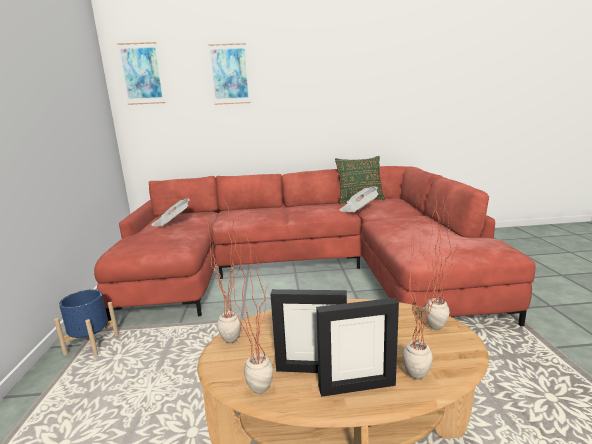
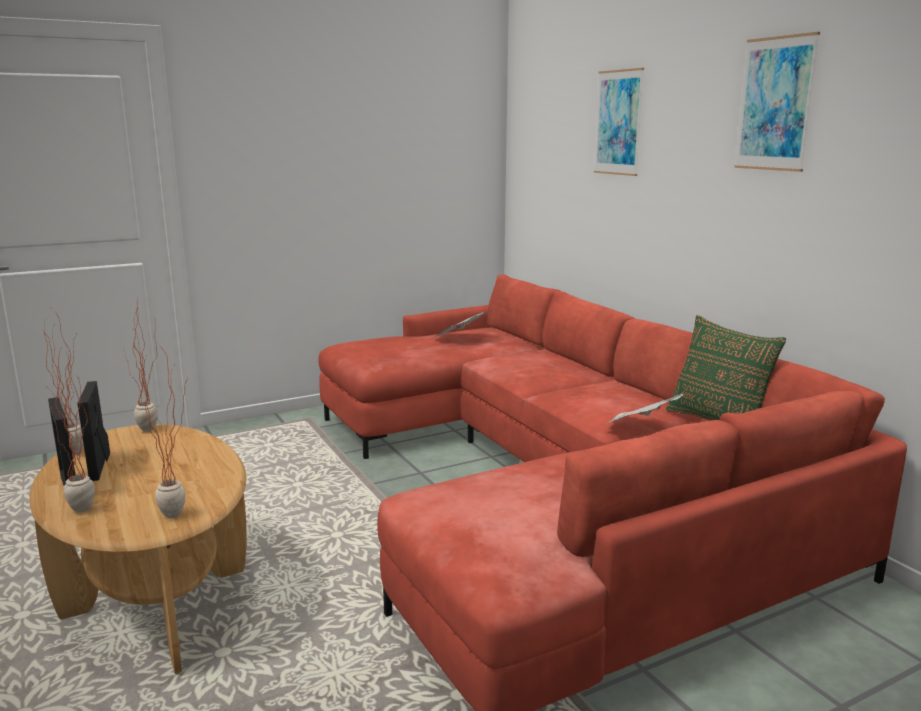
camera: 65 degrees right, 0 degrees up
(92, 344) = (285, 427): blue planter -> none
(142, 74) = (533, 116): picture -> picture (775, 104)

